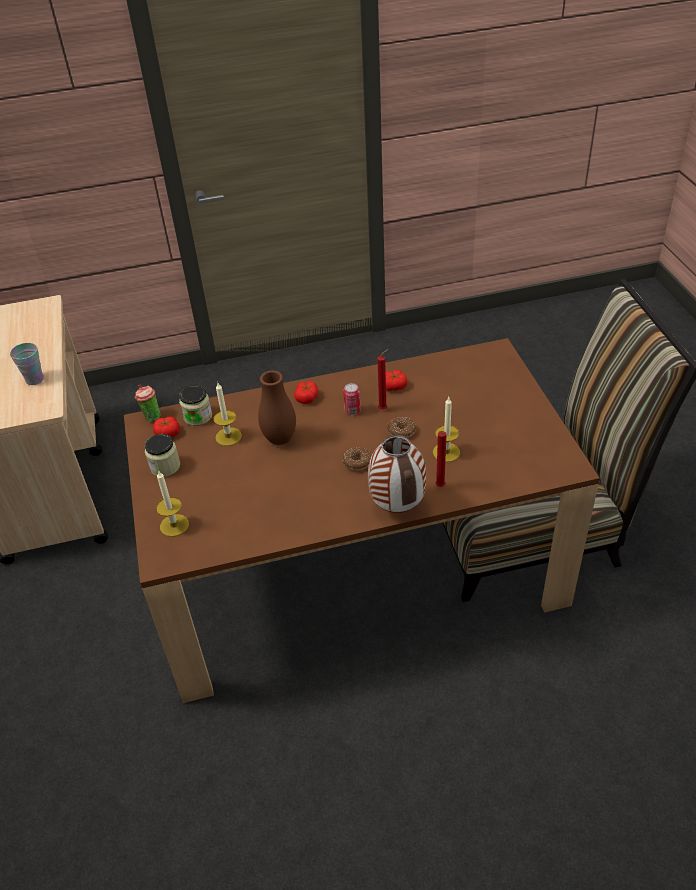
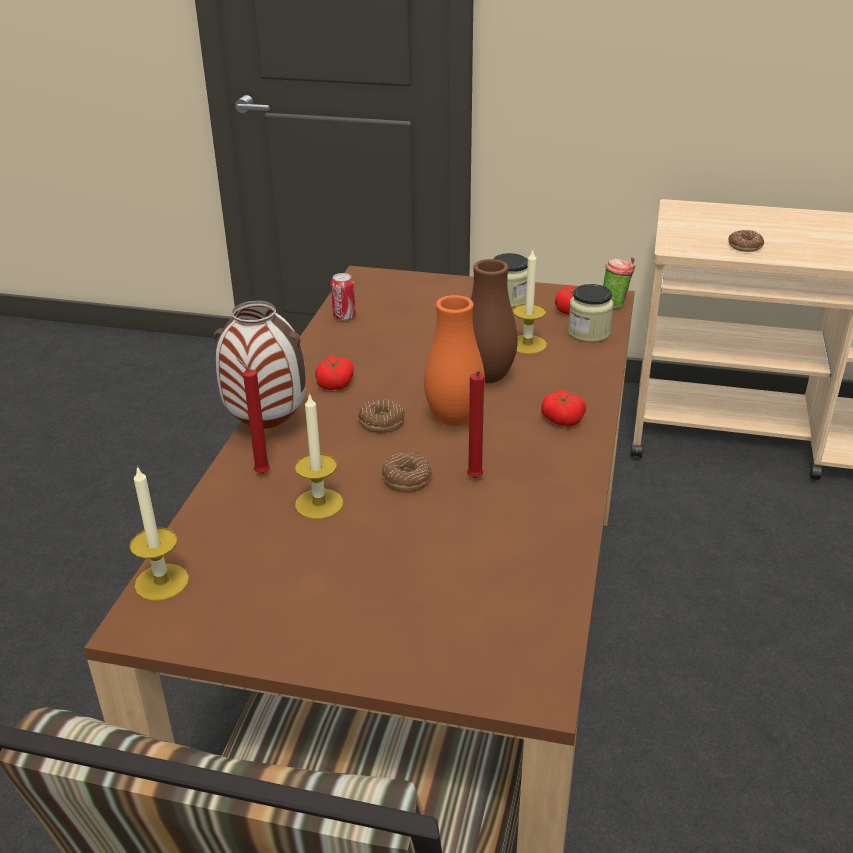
camera: 115 degrees right, 10 degrees down
(34, 379) = (744, 246): cup -> donut
(174, 525) = (406, 290): candle -> candle (161, 582)
(334, 436) = (454, 419): none -> orange vase
(352, 411) = (495, 449): can -> can (344, 316)
(394, 386) = (524, 509): tomato -> tomato (335, 383)

